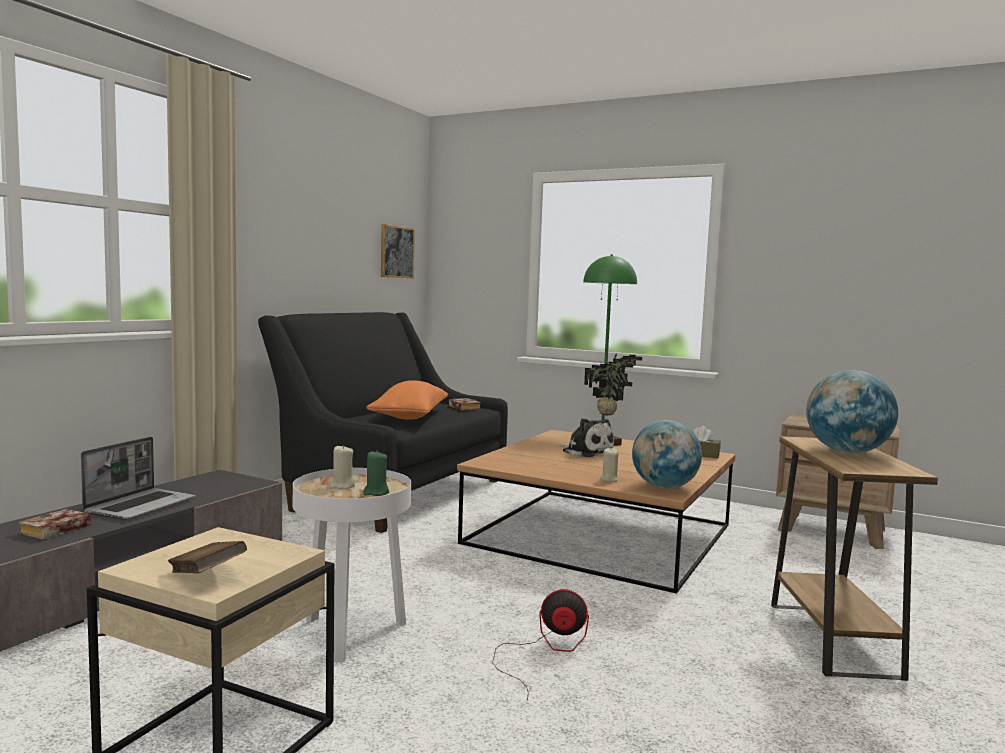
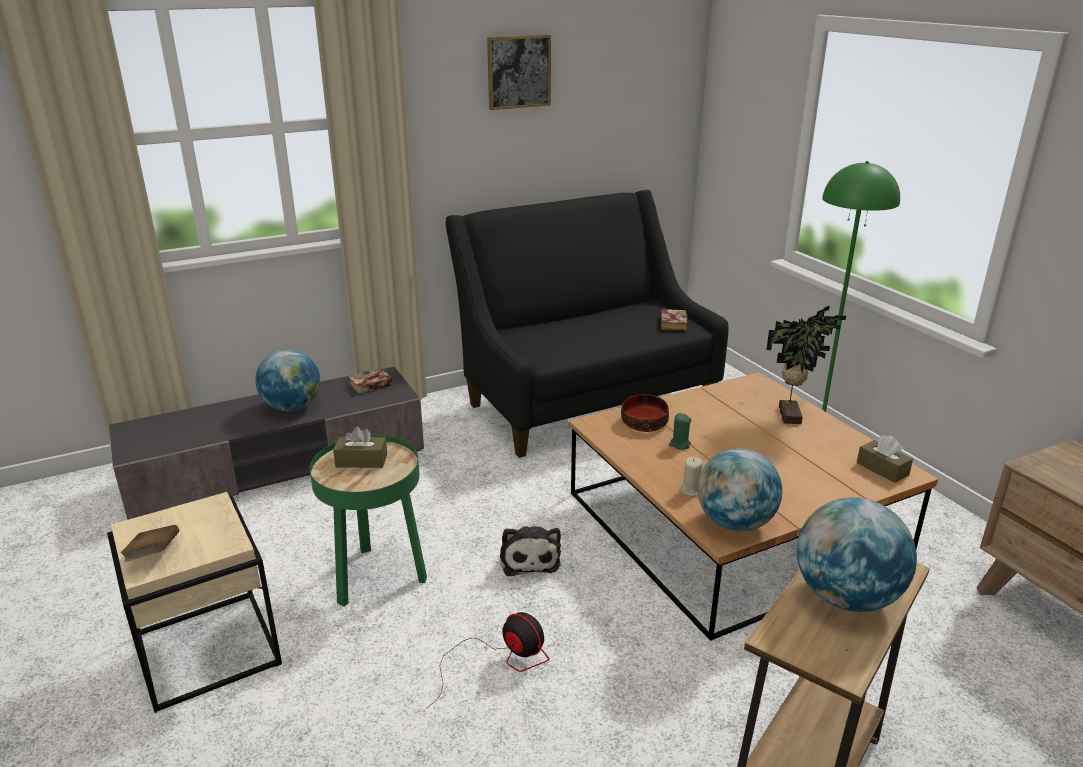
camera: 35 degrees right, 20 degrees up
(55, 531) = (215, 426): book -> book (370, 386)
(141, 505) = (292, 407): laptop -> globe
(342, 486) = (361, 461): beige candle -> brown tissue box
(351, 633) = (377, 576): white side table -> green side table
(376, 493) = (373, 479): green candle -> green candle (679, 444)
(396, 252) = (649, 113): picture -> picture (518, 72)
(409, 417) = (589, 335): orange pillow -> none
(517, 457) = (643, 422): none -> bowl
(586, 452) = (737, 429): plush toy -> plush toy (529, 558)

